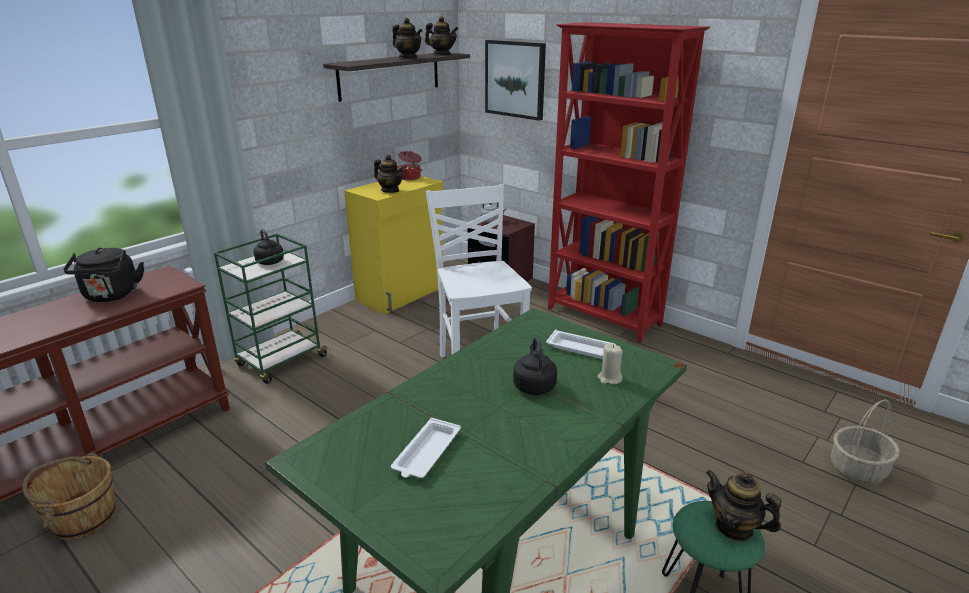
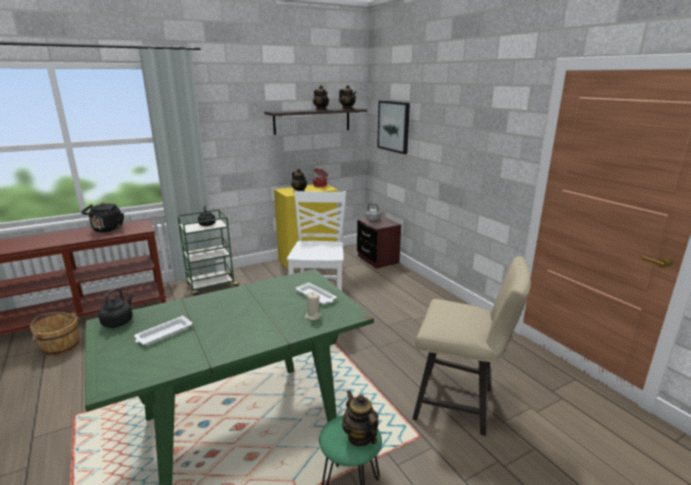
camera: 20 degrees right, 5 degrees down
(534, 385) = (263, 311): black kettle -> black kettle (119, 321)
(603, 317) = (429, 295): red bookcase -> none
(743, 453) = (460, 404): none -> beige chair
(858, 469) = (546, 438): basket -> none

